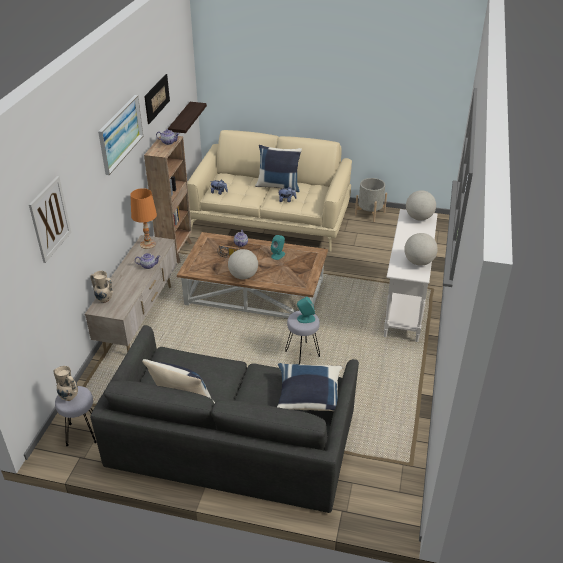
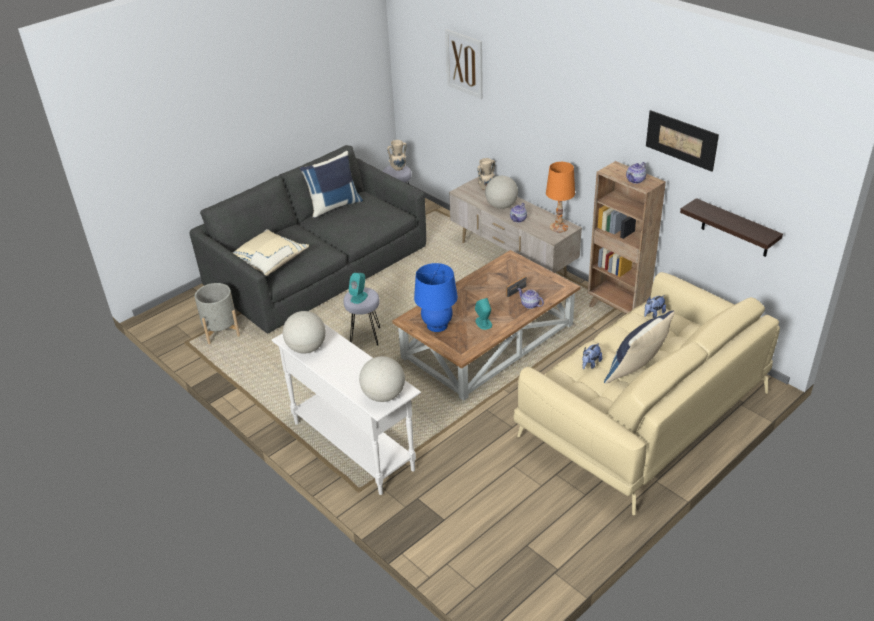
camera: 125 degrees right, 0 degrees up
(120, 133) = (585, 100): picture -> none
(243, 276) = (468, 287): globe -> globe (501, 206)
(299, 273) = (437, 325): none -> blue table lamp
(309, 397) = (269, 262): blue pillow -> beige pillow
(370, 213) = (584, 529): grey planter -> grey planter (221, 331)

